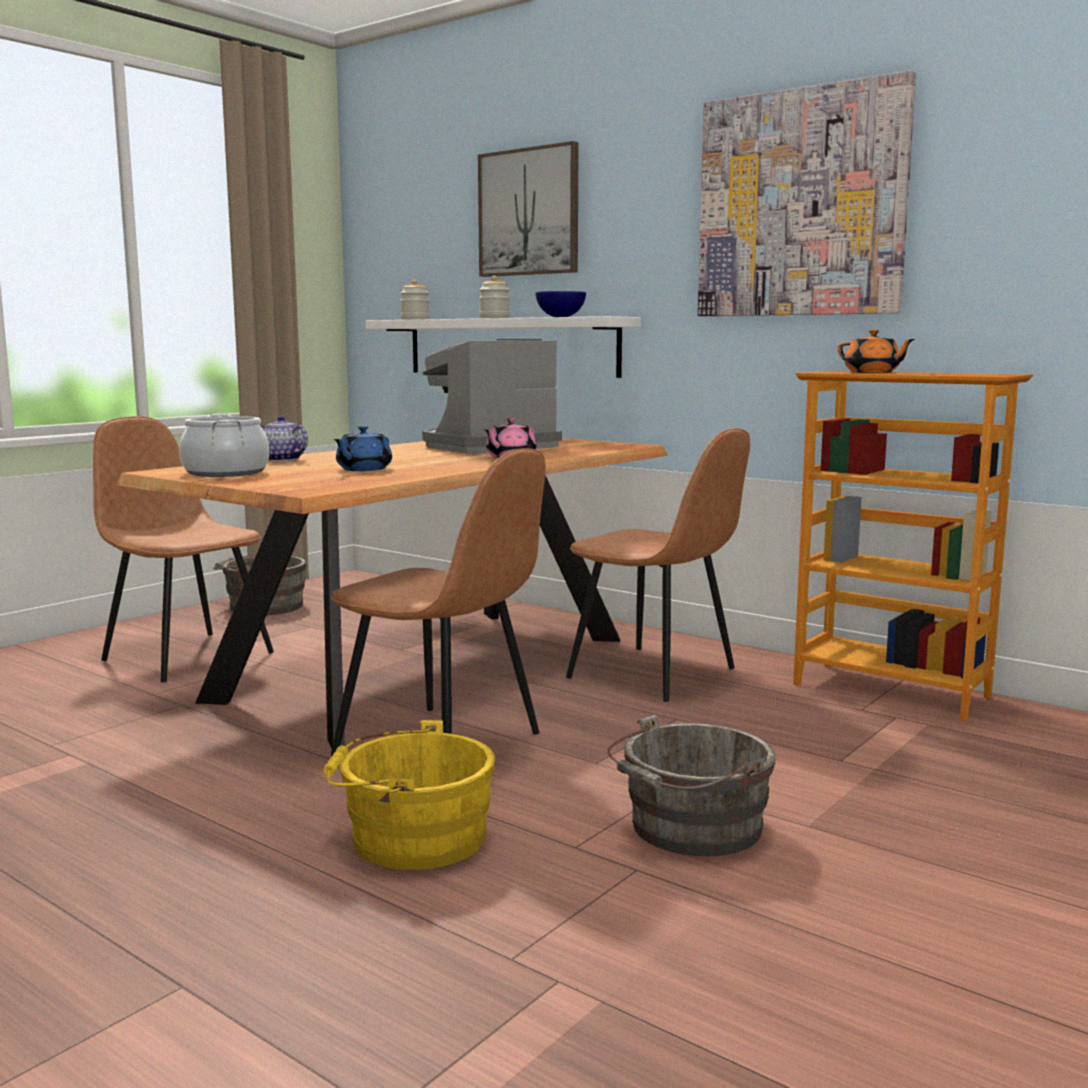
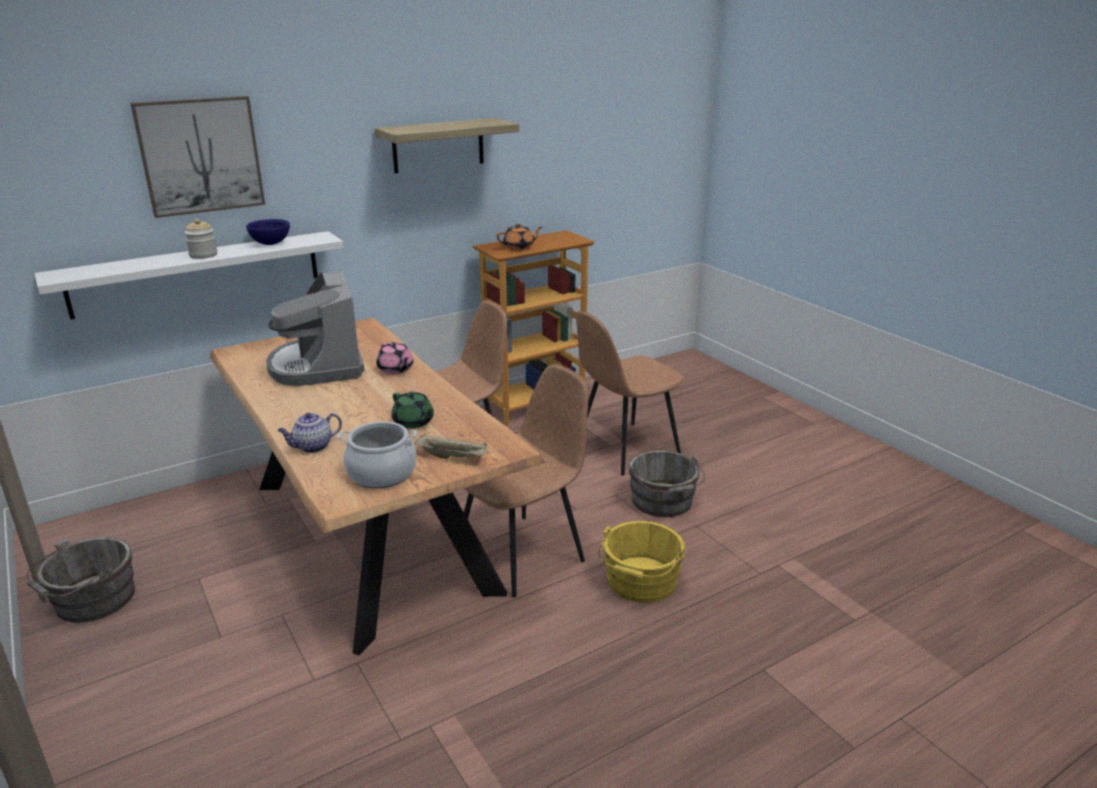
camera: 70 degrees left, 15 degrees up
(186, 656) = (216, 657): brown chair -> brown chair (625, 449)
(276, 481) = (453, 457): none -> beige tray
(363, 469) = (413, 422): blue teapot -> green teapot
(415, 319) = (90, 271): jar -> none
(801, 204) = (438, 145): picture -> shelf

